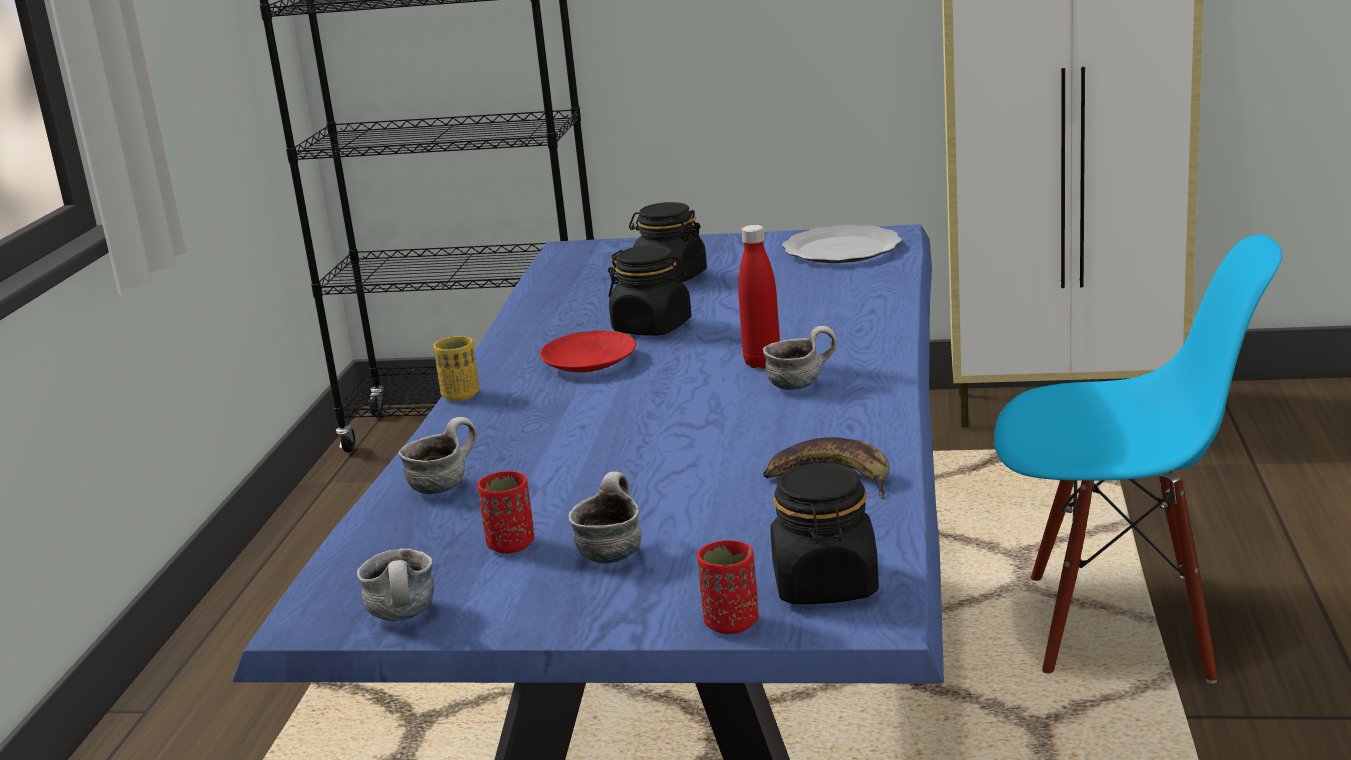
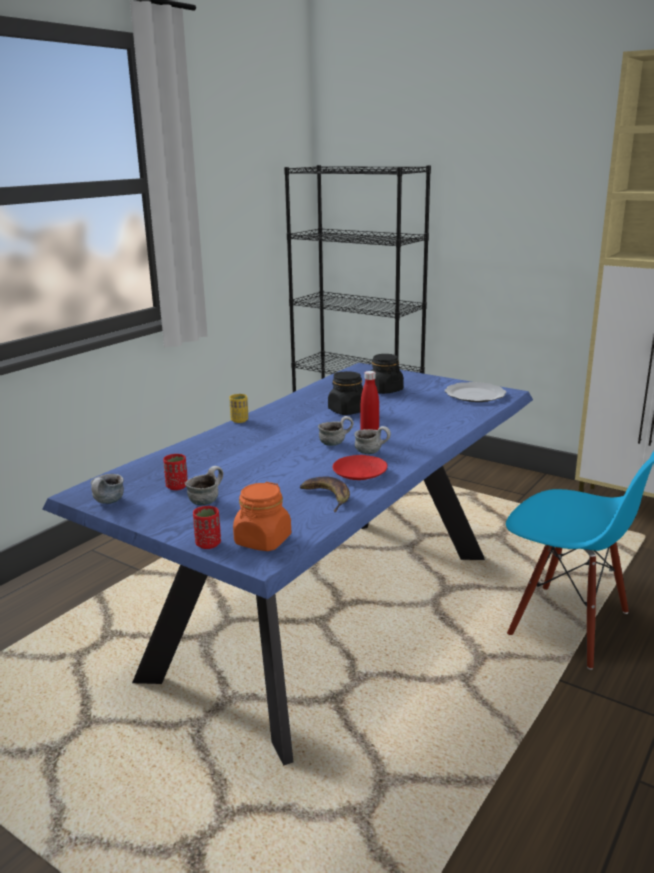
camera: 25 degrees right, 0 degrees up
(444, 485) = (186, 455): mug -> mug (335, 443)
(590, 362) = (304, 420): red plate -> red plate (360, 474)
(825, 585) = (263, 541): black jar -> orange jar

